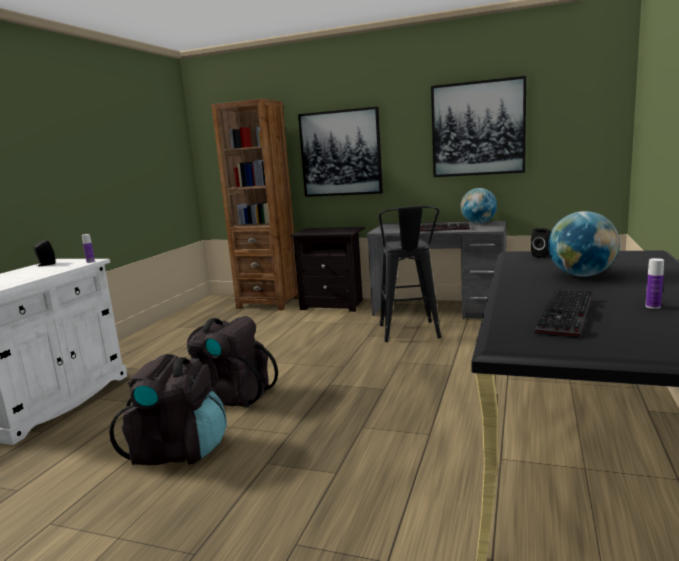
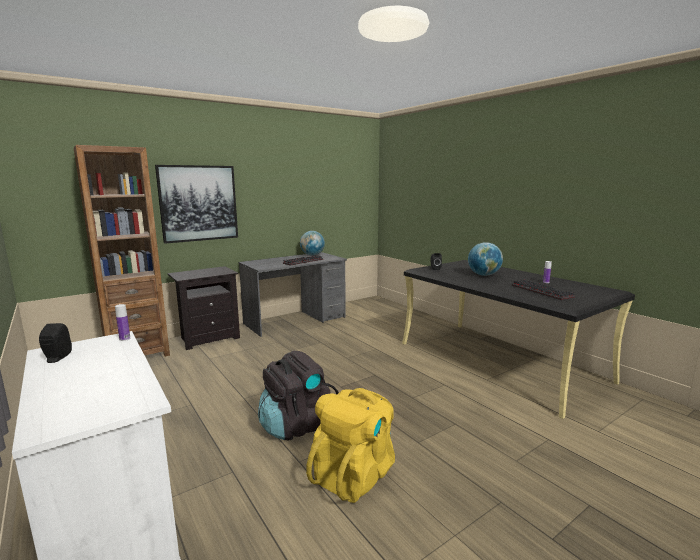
camera: 55 degrees left, 0 degrees up
(178, 450) = (354, 474): black backpack -> yellow backpack
(409, 334) = (314, 340): black stool -> none
(478, 129) = (303, 189): picture -> none

